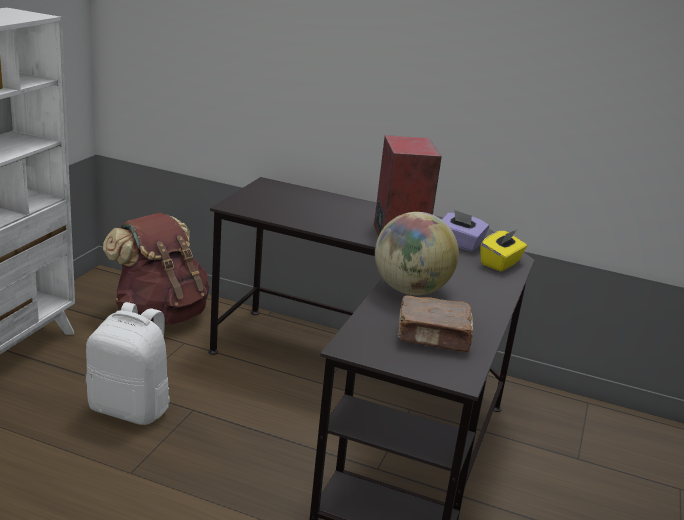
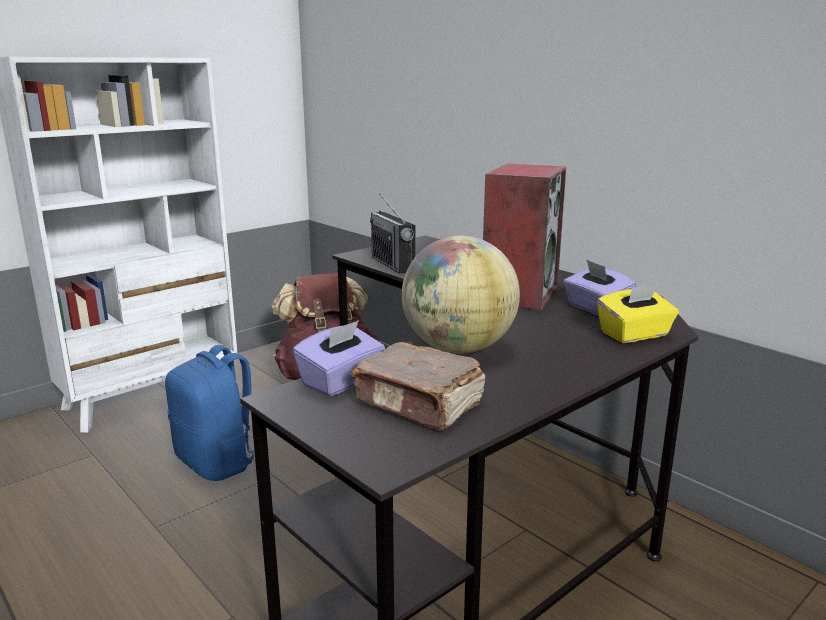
camera: 30 degrees right, 5 degrees down
(131, 408) = (218, 462): white backpack -> blue backpack
(274, 214) = (392, 264): none -> radio
(369, 328) = (341, 381): none -> purple tissue box

